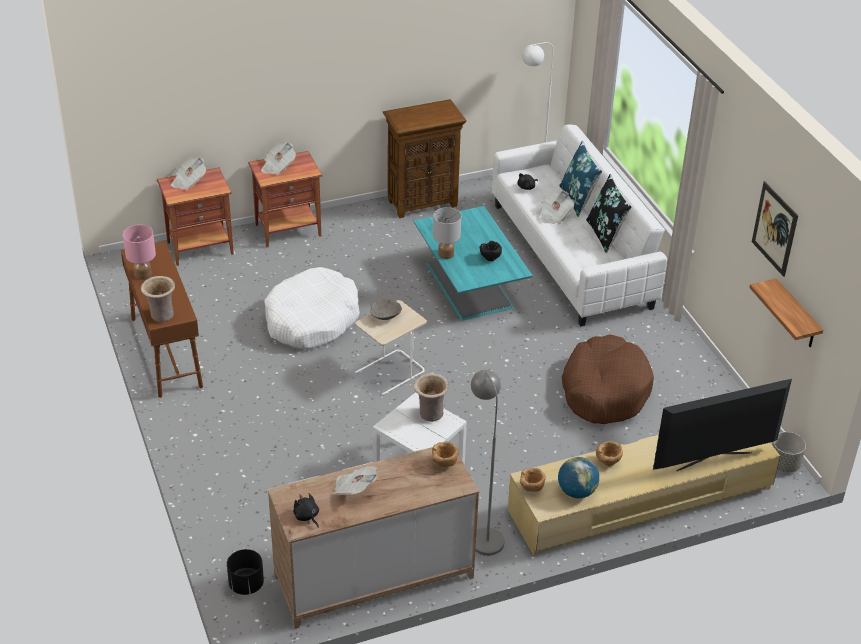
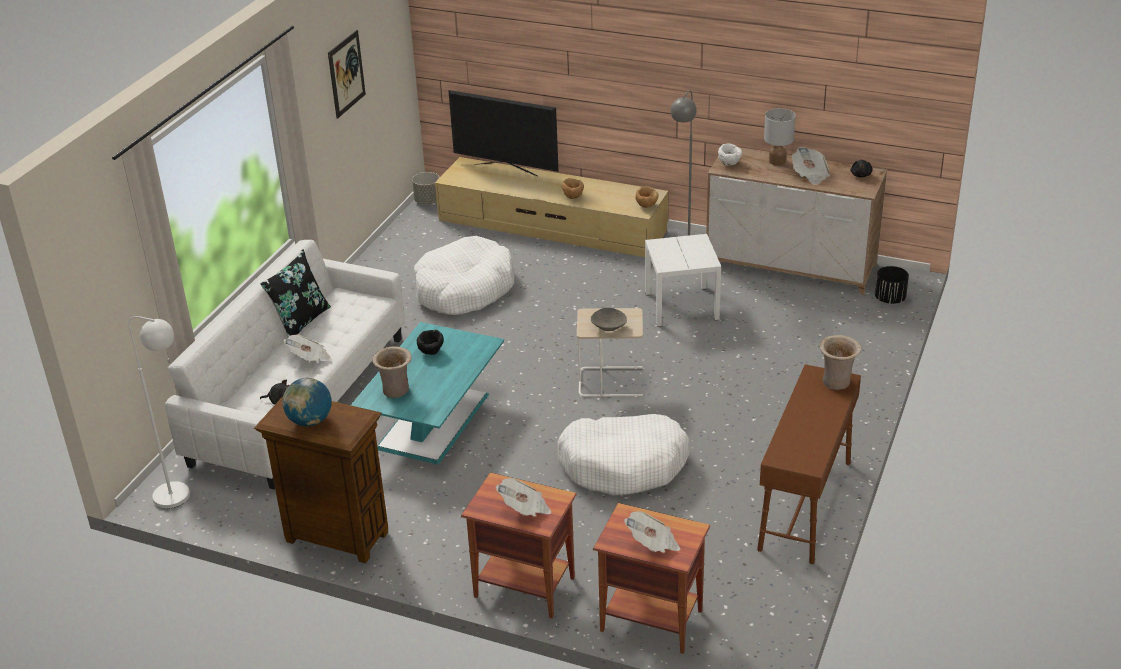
camera: 135 degrees left, 5 degrees down
(143, 274) = (820, 434): pink table lamp -> none
(430, 413) = (666, 254): beige vase -> beige vase (396, 391)
(444, 464) = (729, 164): brown bowl -> white bowl
(446, 254) = (462, 375): grey table lamp -> grey table lamp (777, 161)
(576, 491) = (619, 193): globe -> globe (310, 421)
(578, 200) = (260, 364): blue pillow -> none
(605, 390) = (464, 289): brown dog bed -> white dog bed
(796, 315) = (380, 104): shelf -> none

